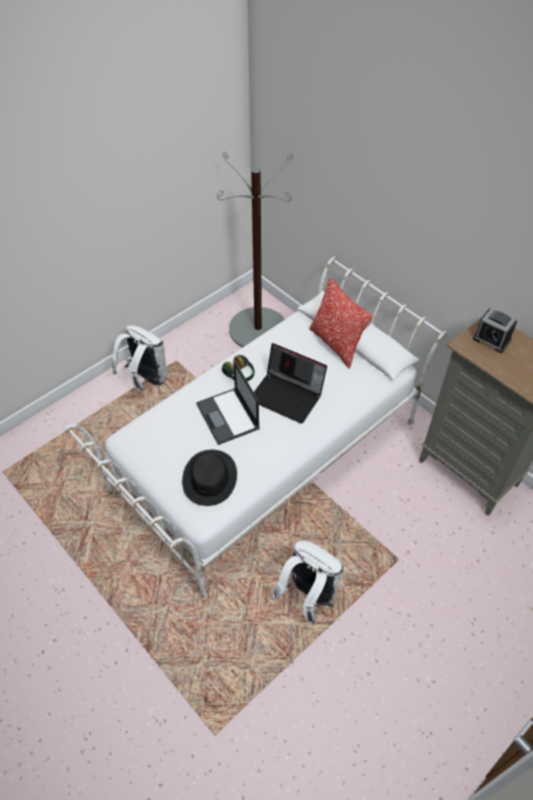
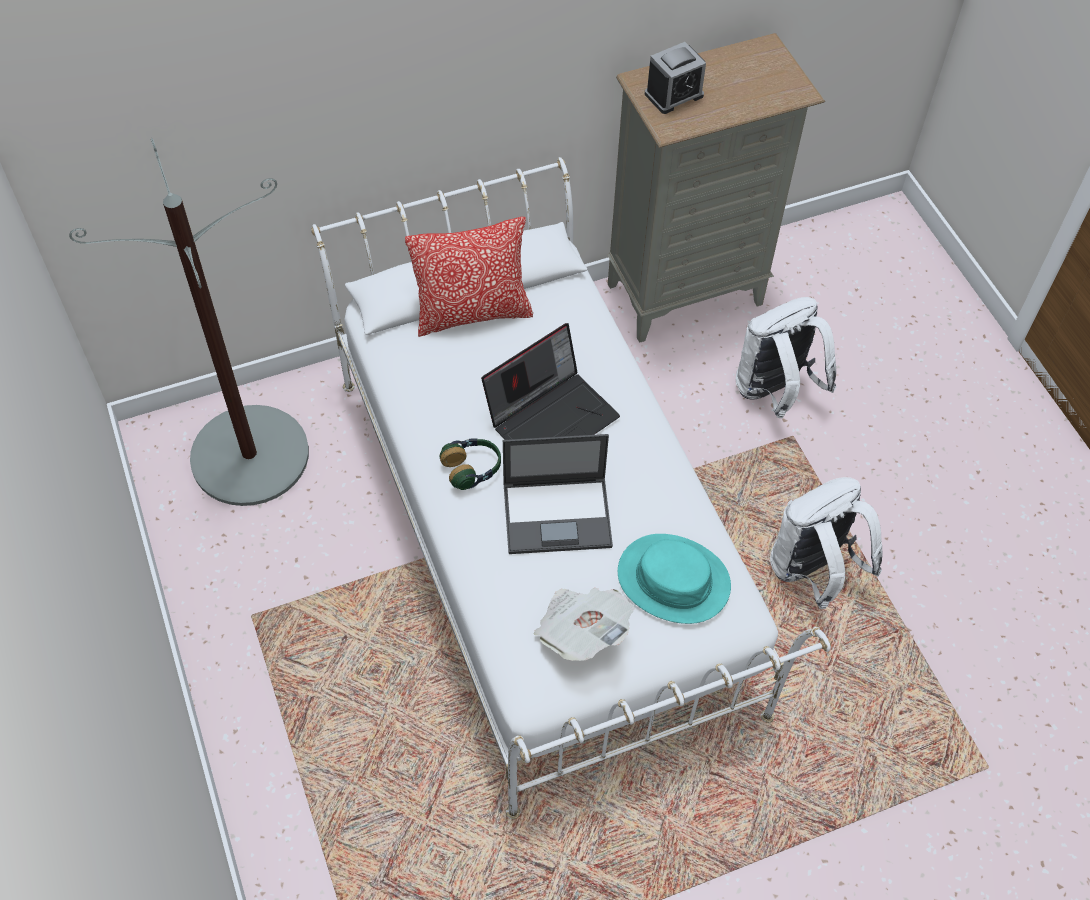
camera: 70 degrees left, 5 degrees up
(146, 379) = (270, 683): white backpack -> white backpack (774, 392)
(163, 447) = (582, 631): none -> newspaper
(210, 478) = (673, 579): black hat -> turquoise hat

